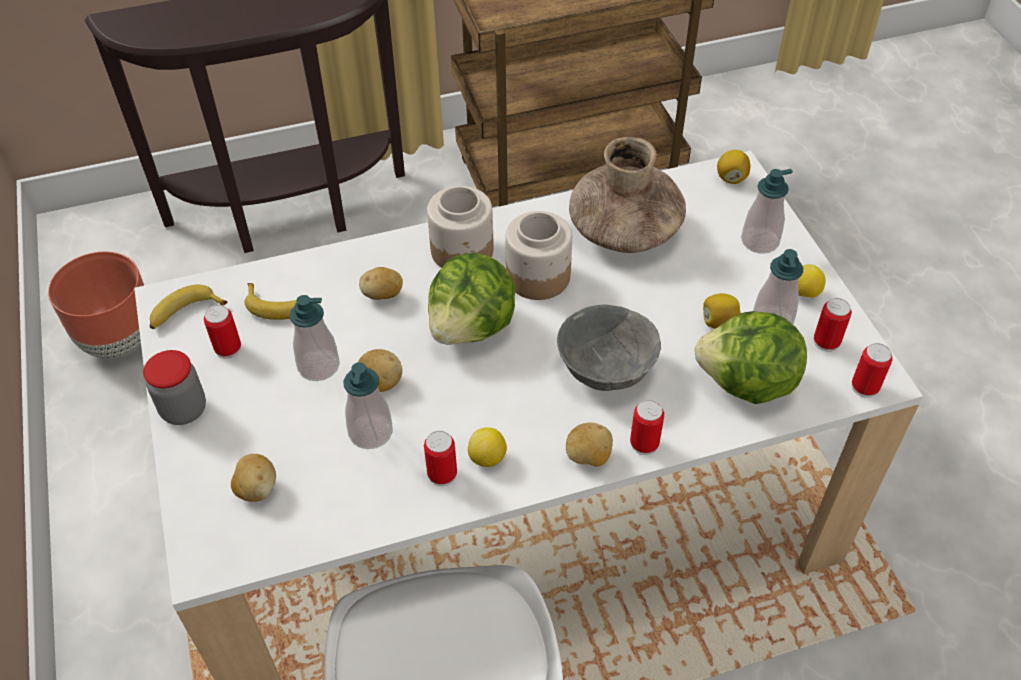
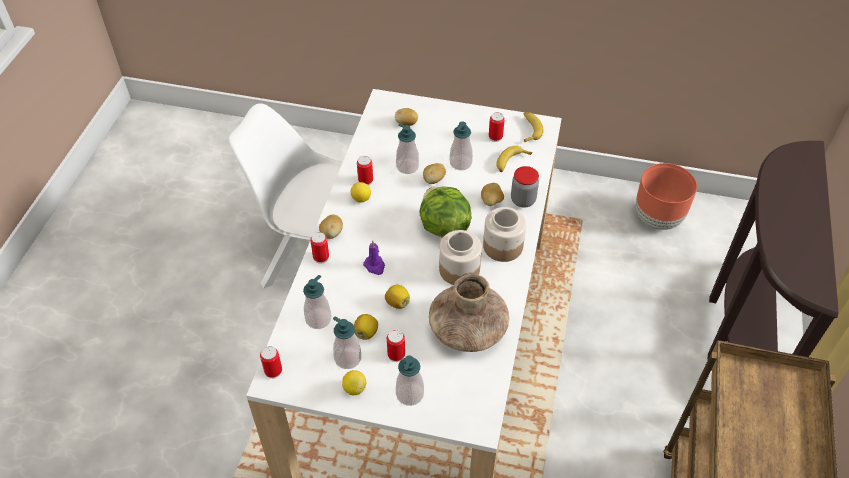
camera: 120 degrees right, 0 degrees up
(184, 410) = (468, 114): jar -> jar (523, 200)
(606, 369) = (375, 266): grey bowl -> purple candle
(731, 178) = (476, 416): lemon -> lemon (397, 302)
(747, 384) = (318, 319): lettuce -> soap dispenser
(826, 341) = (314, 375): can -> can (396, 355)

